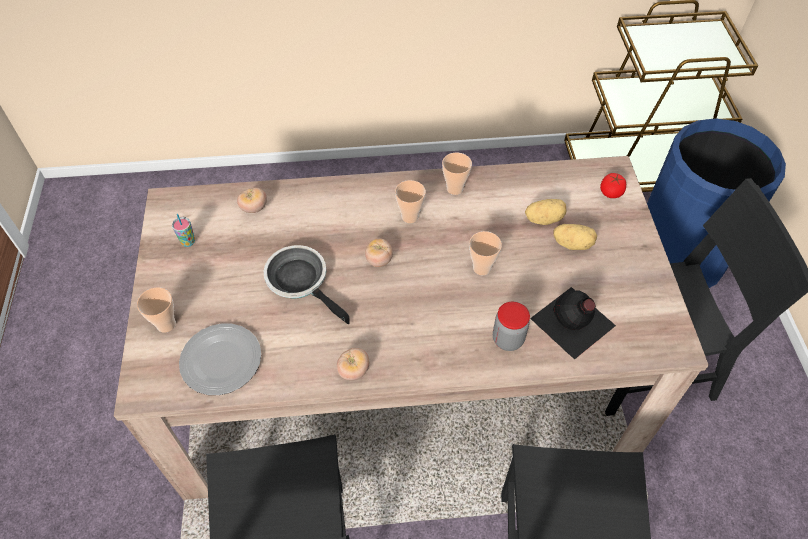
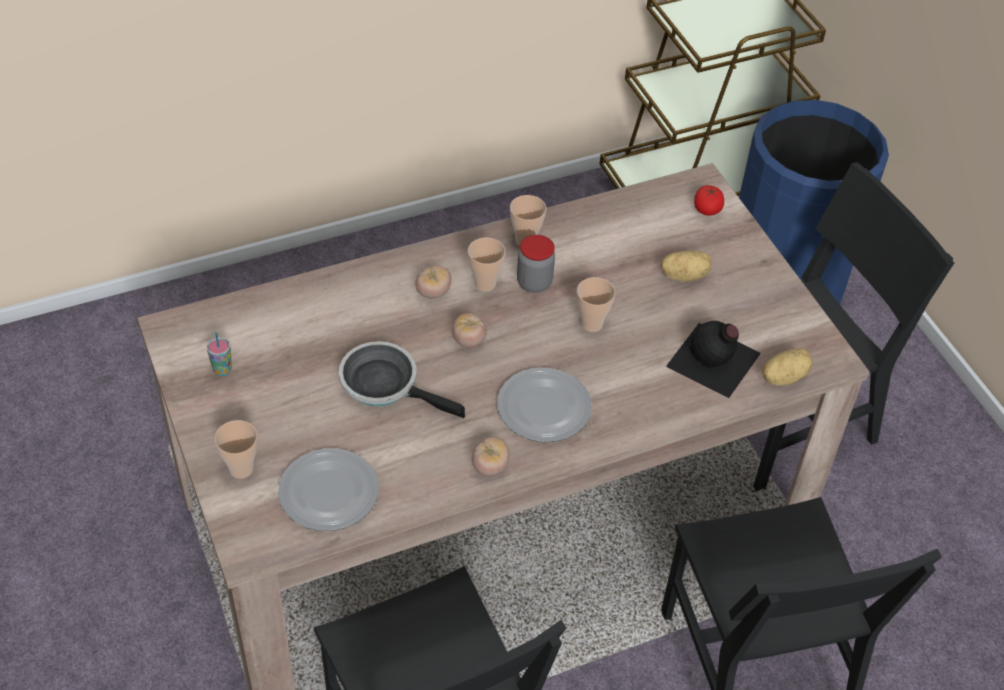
camera: 20 degrees left, 5 degrees down
(254, 208) = (288, 313): tomato -> tomato (433, 292)
(415, 331) = (543, 408): none -> plate
(508, 339) = (649, 394): jar -> jar (534, 282)
(543, 218) = (642, 254): potato -> potato (783, 376)

